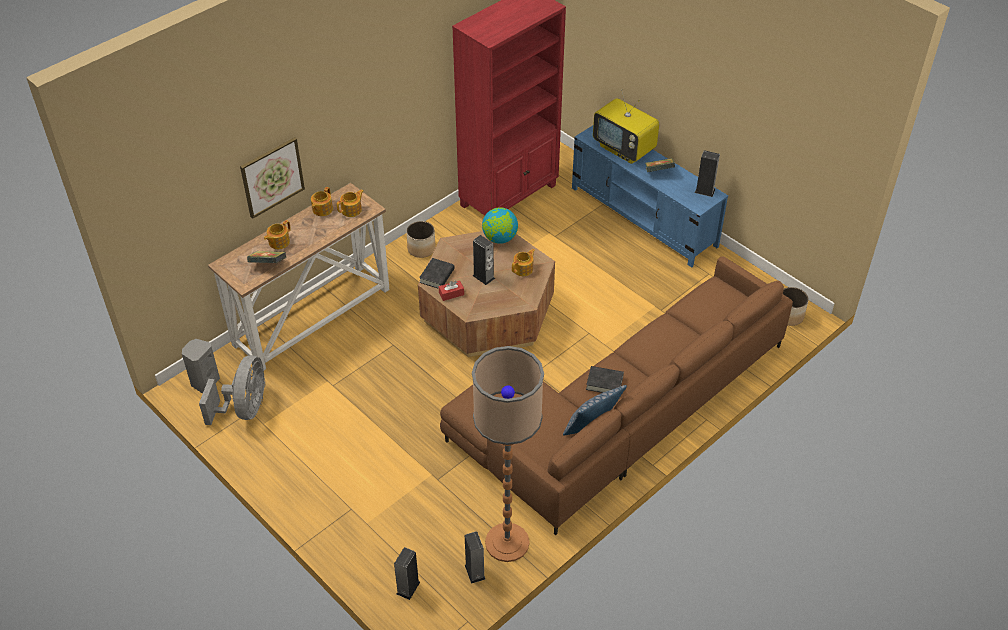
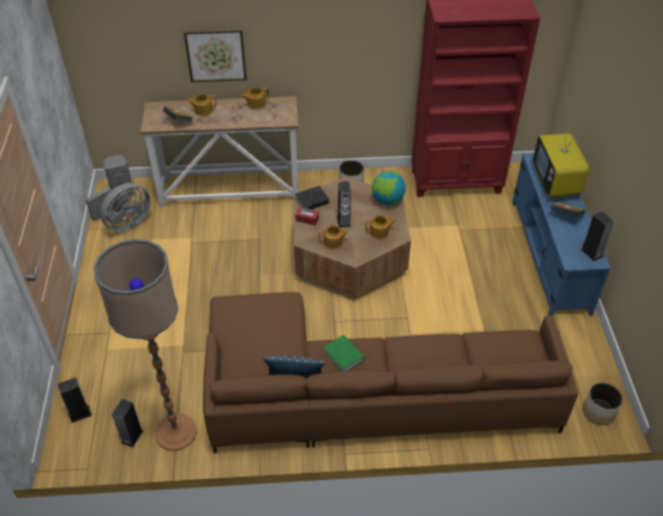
camera: 40 degrees right, 0 degrees up
(352, 210) = (274, 114): teapot -> teapot (333, 242)
(604, 382) = (343, 356): black book -> green book

